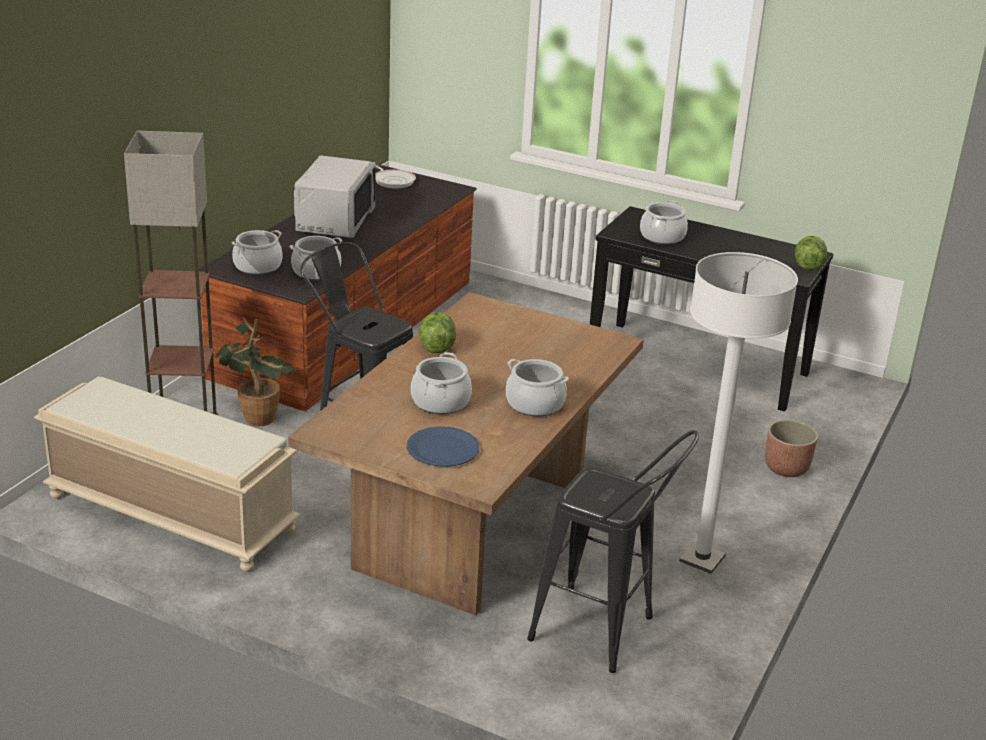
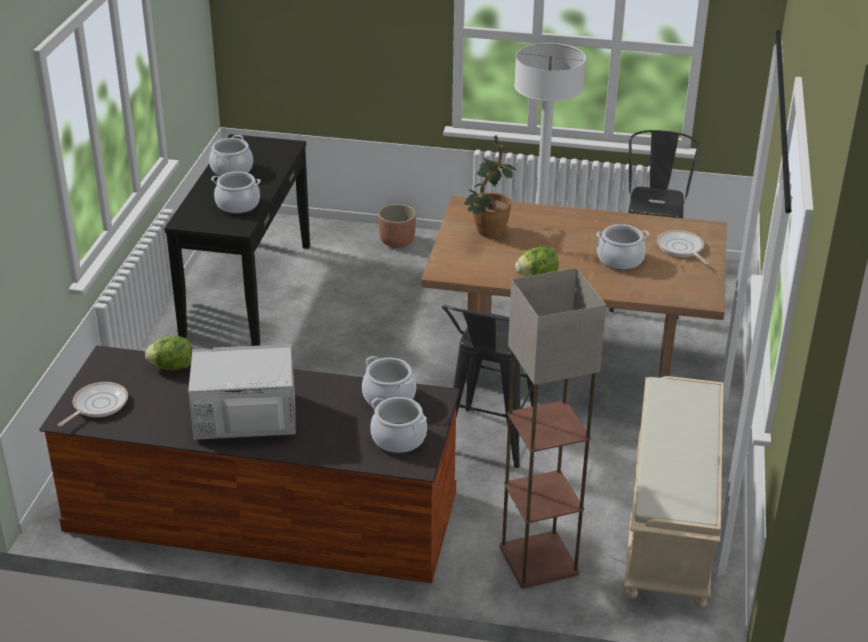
camera: 105 degrees left, 5 degrees up
(256, 415) = (482, 521): potted plant -> potted plant (486, 234)
(442, 449) = (681, 249): blue plate -> frying pan
(535, 404) = (590, 224): cooking pot -> cooking pot (232, 170)
(808, 266) = (265, 142): lettuce -> lettuce (172, 367)

